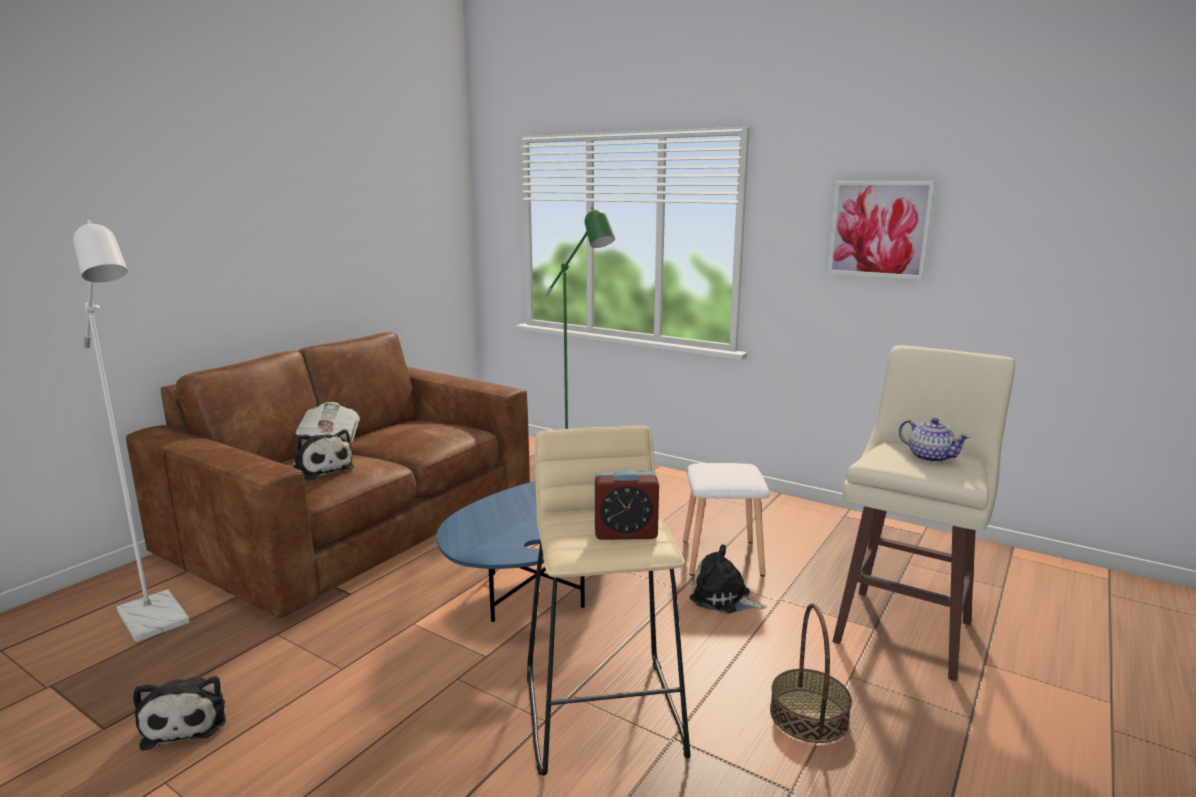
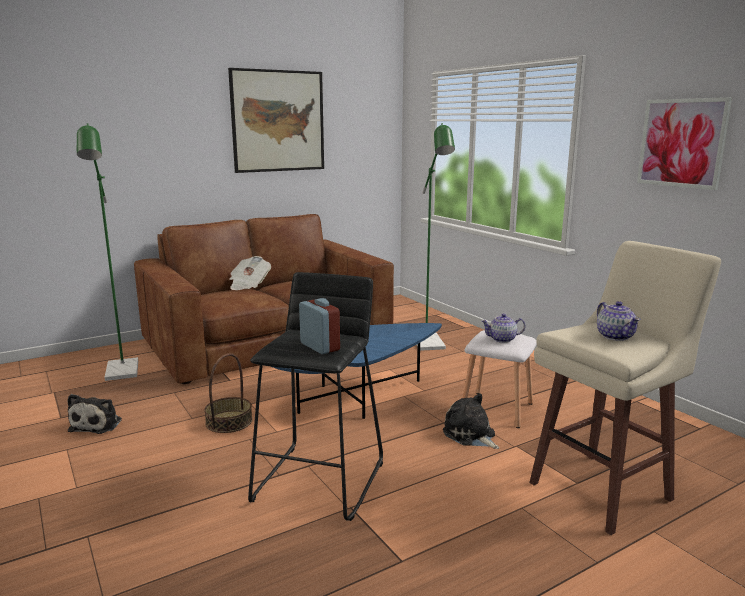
camera: 25 degrees right, 0 degrees up
(158, 623) = (122, 374): white floor lamp -> green floor lamp
(321, 469) = (230, 296): plush toy -> none
(323, 203) = (278, 121): none -> picture
(605, 712) = (320, 480): beige stool -> black stool
(625, 533) = (320, 347): alarm clock -> alarm clock turned 150 degrees counterclockwise
(730, 473) = (502, 339): none -> teapot
(809, 715) = (461, 522): basket -> basket (229, 422)

